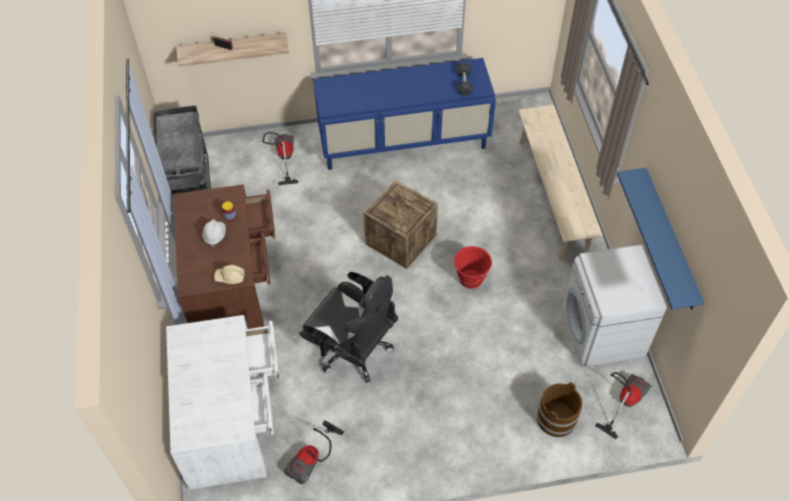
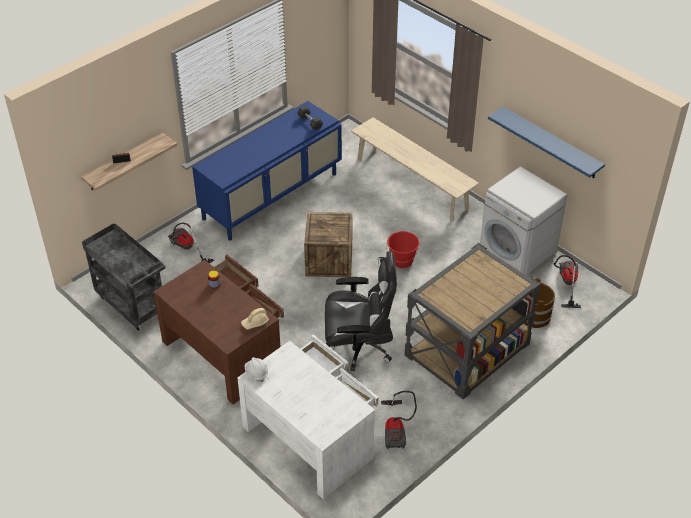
camera: 35 degrees left, 10 degrees down
(215, 236) = (216, 302): white hard hat -> white hard hat (256, 373)
(454, 415) = (467, 349): none -> bookcase

